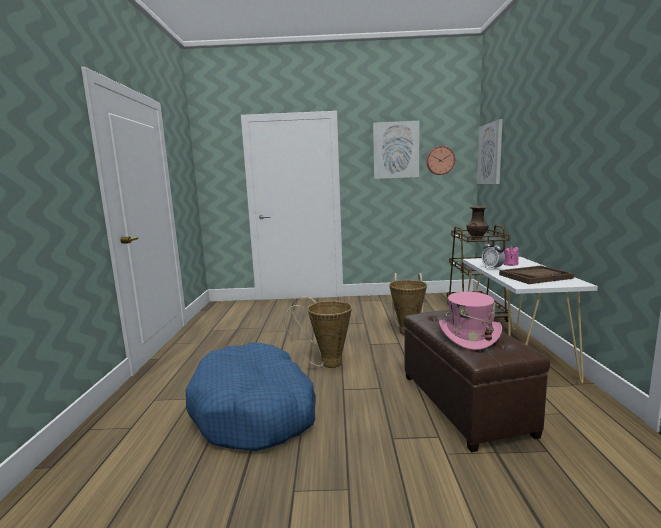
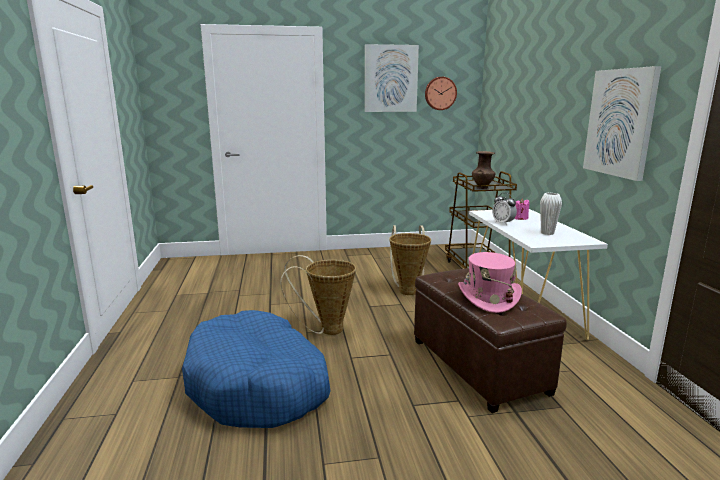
camera: 10 degrees left, 5 degrees up
(490, 154) = (497, 90): picture -> picture (620, 122)
(535, 276) = (547, 233): brown tray -> white vase

